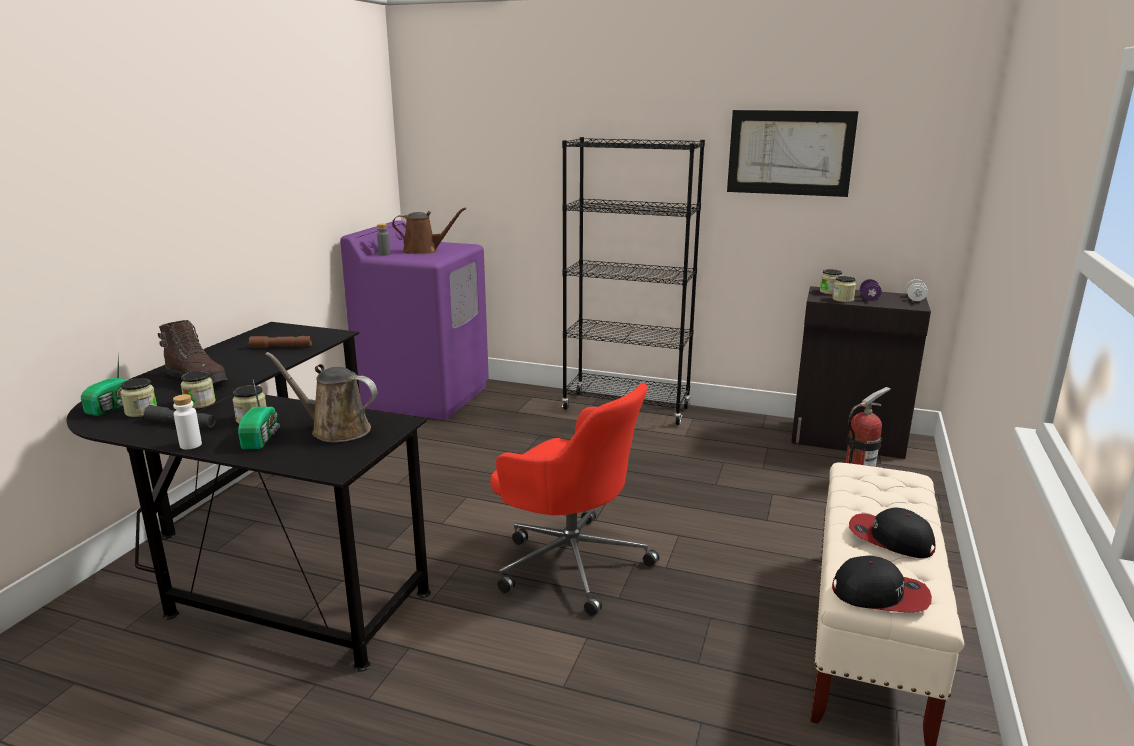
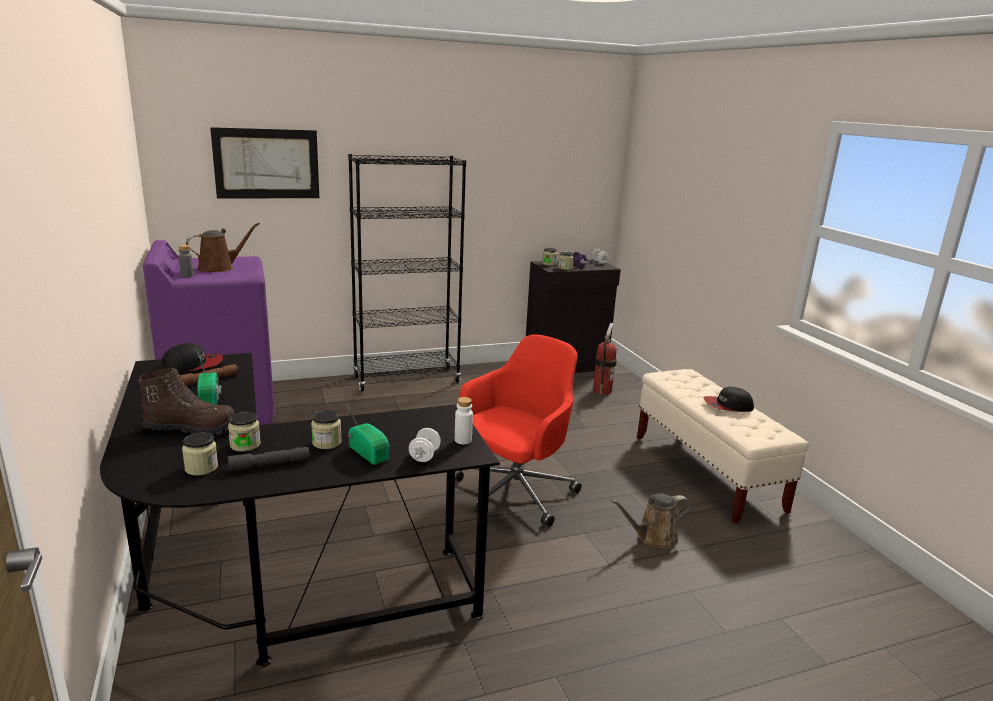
camera: 40 degrees left, 0 degrees up
(114, 406) = (158, 472): radio -> radio (210, 397)
(190, 445) = (321, 476): white bottle -> white bottle (463, 440)
(294, 456) = (424, 456): none -> white dumbbell
(335, 430) = (413, 430): brown watering can -> brown watering can (653, 537)
(570, 562) = (513, 493): red office chair -> red office chair turned 45 degrees counterclockwise
(790, 153) = (511, 165): picture -> picture (267, 164)
(880, 594) = (762, 434): cap -> cap (193, 365)

